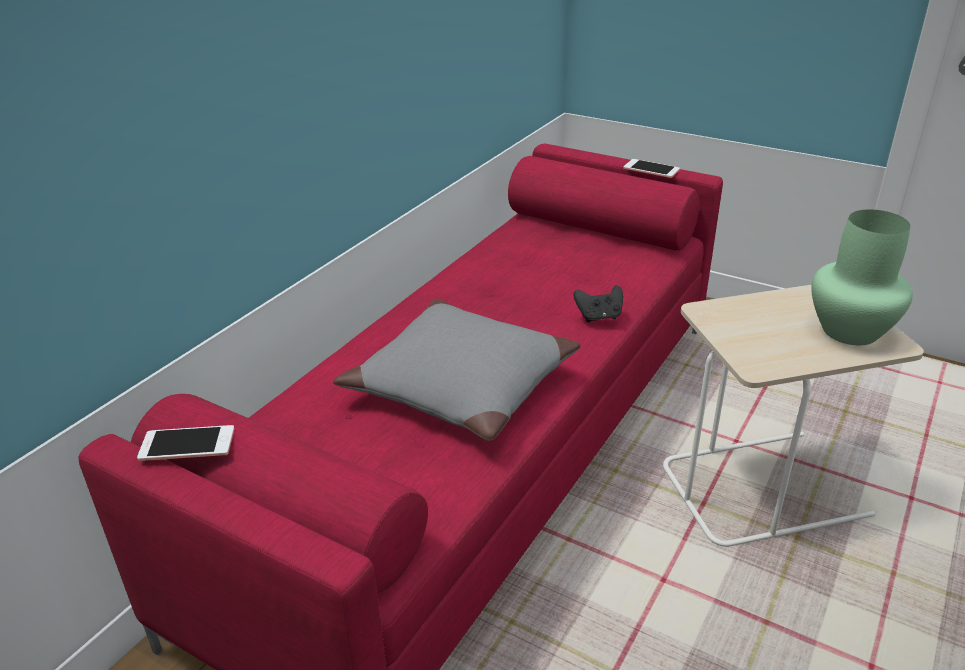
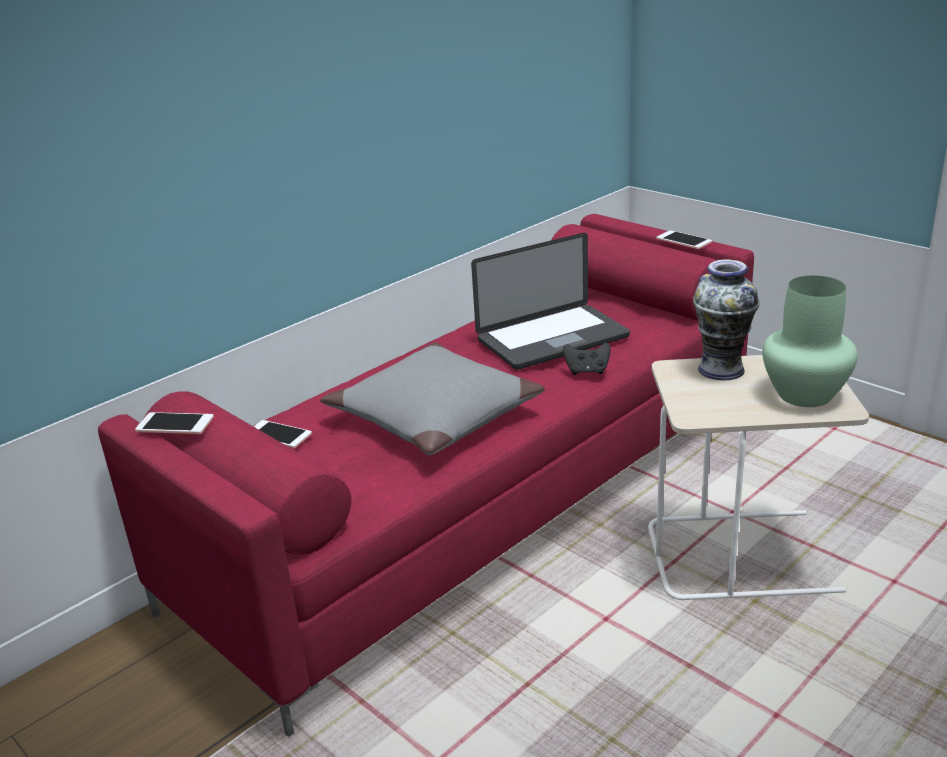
camera: 15 degrees right, 5 degrees down
(290, 428) = (278, 435): none -> phone
(546, 282) = (552, 339): none -> laptop
(754, 309) = (721, 369): none -> vase

